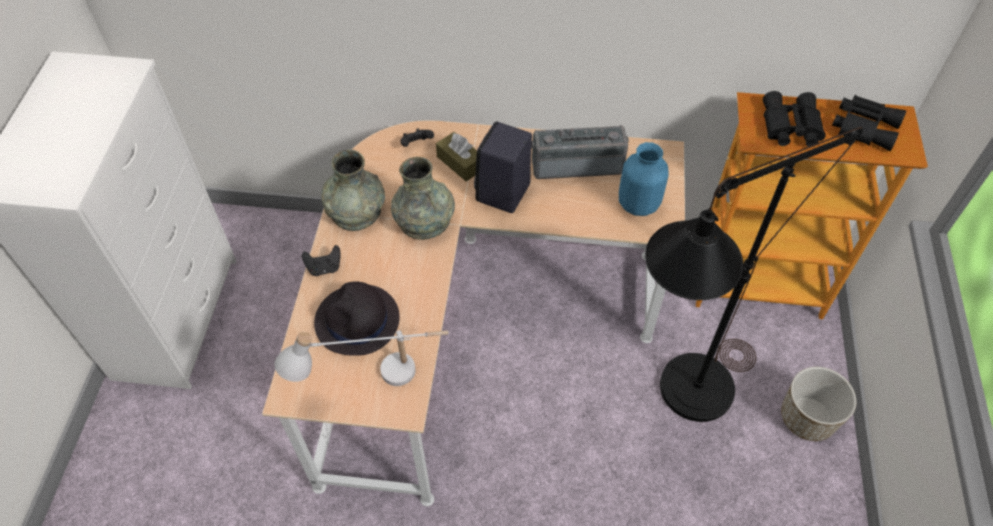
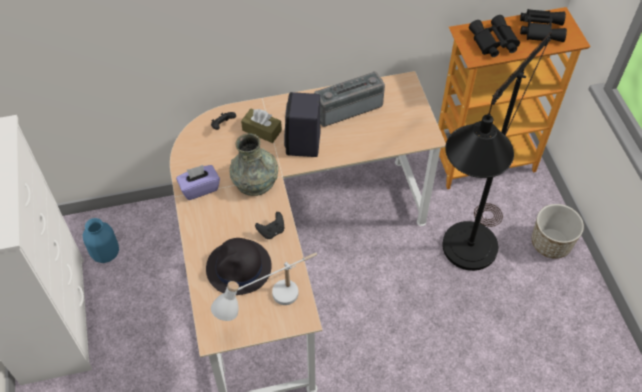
camera: 20 degrees left, 0 degrees up
(324, 268) = (196, 237): black game controller -> black game controller (271, 231)
(355, 211) = (199, 188): grey vase -> purple tissue box
(638, 205) = (402, 125): blue vase -> blue vase (106, 254)

